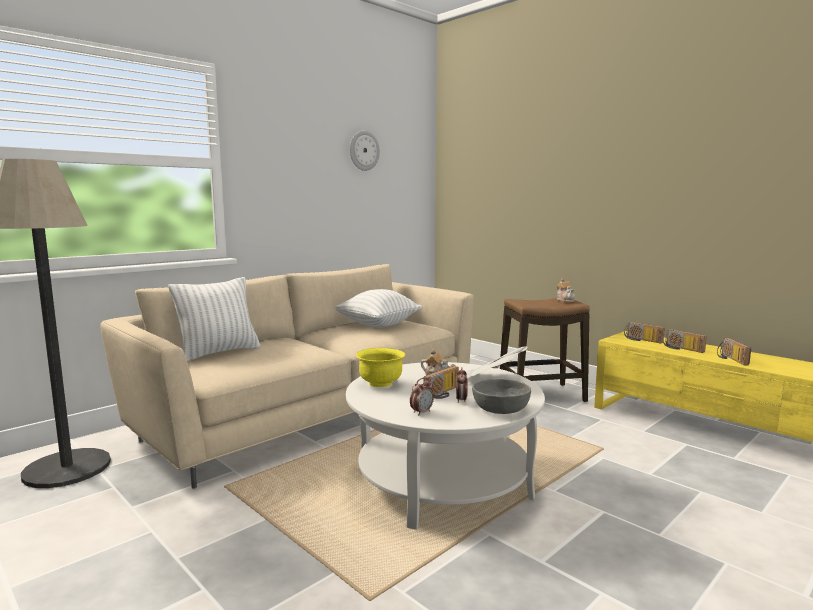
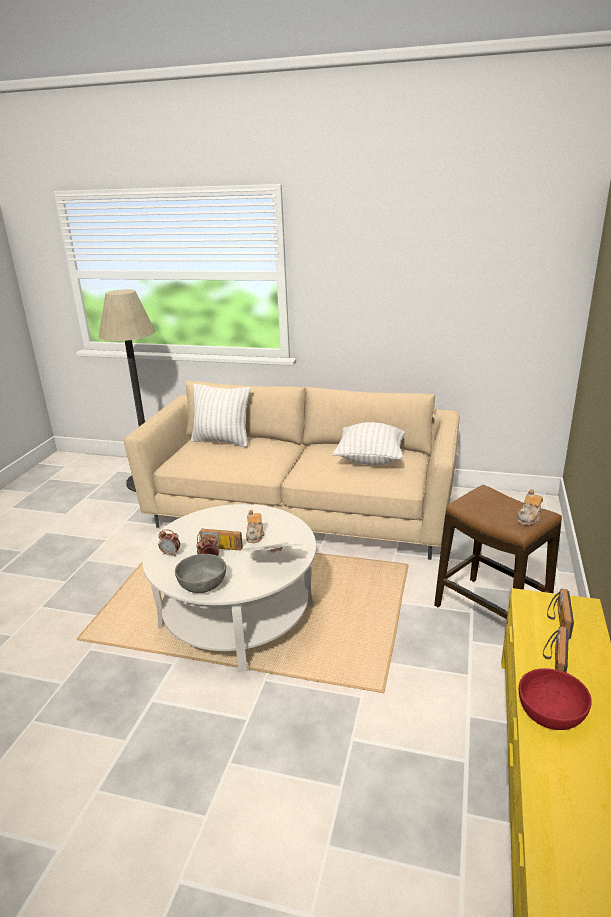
camera: 60 degrees right, 15 degrees up
(364, 150) = (459, 253): wall clock -> none
(381, 383) = (220, 518): yellow bowl -> none
(730, 359) = (550, 712): radio -> red bowl

